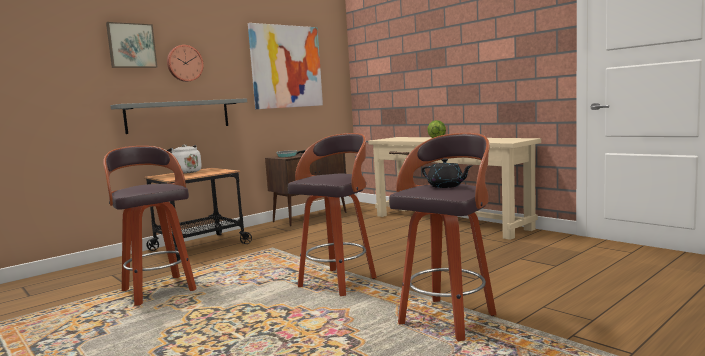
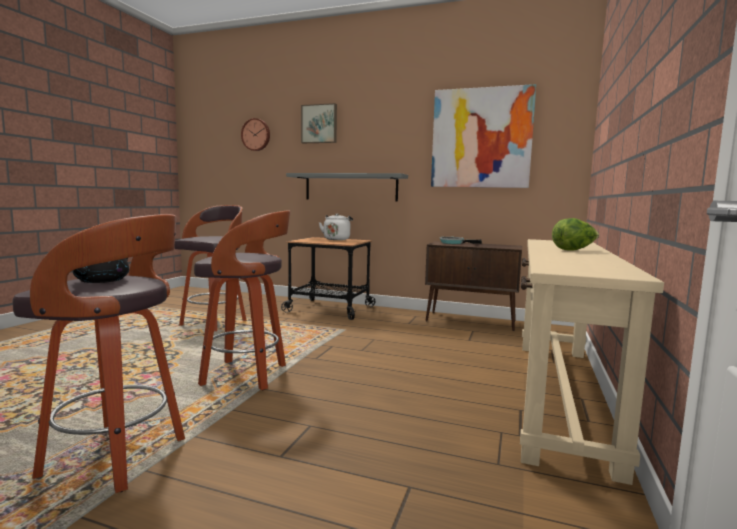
camera: 60 degrees right, 0 degrees up
(184, 63) = (362, 138): wall clock -> wall clock (256, 135)

